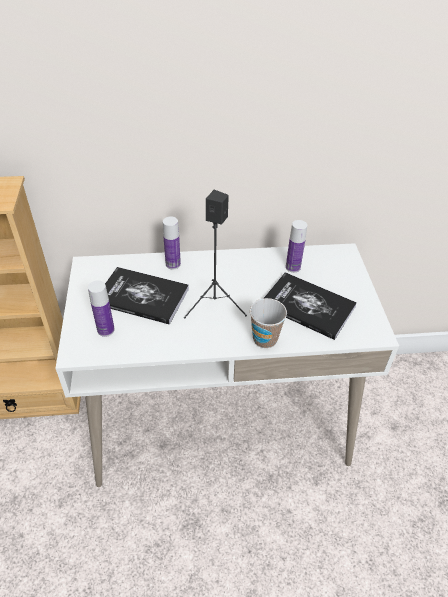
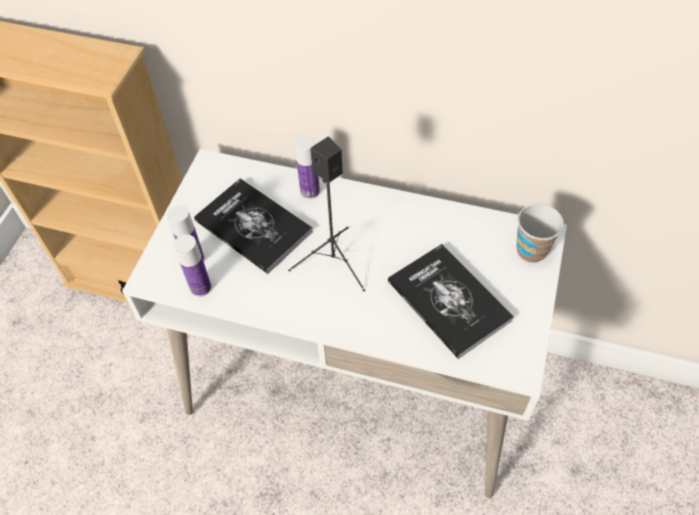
camera: 25 degrees right, 10 degrees up
(265, 339) = (370, 330): cup -> cup (531, 251)
(293, 267) = (459, 238): bottle -> bottle (200, 287)

